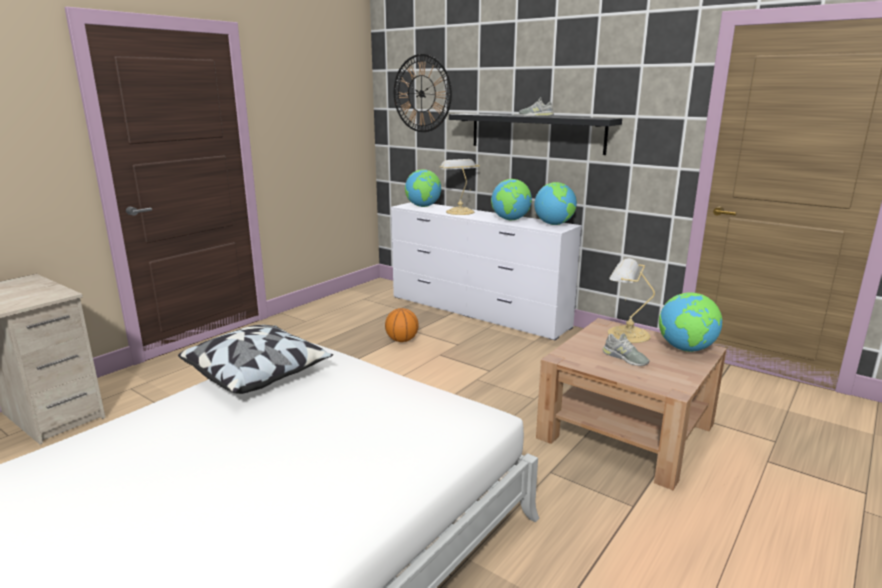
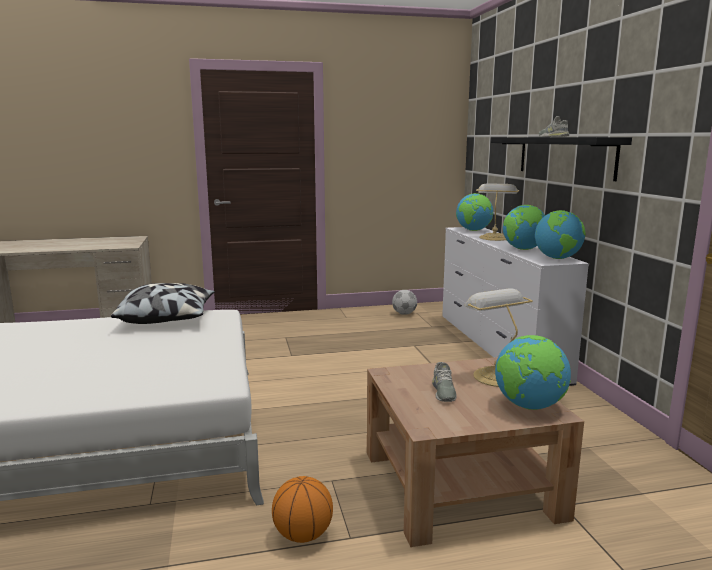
camera: 40 degrees right, 5 degrees down
(355, 302) = (404, 313): none -> football
(402, 340) = (392, 349): basketball -> basketball (303, 535)
(421, 93) = (493, 119): wall clock -> none

